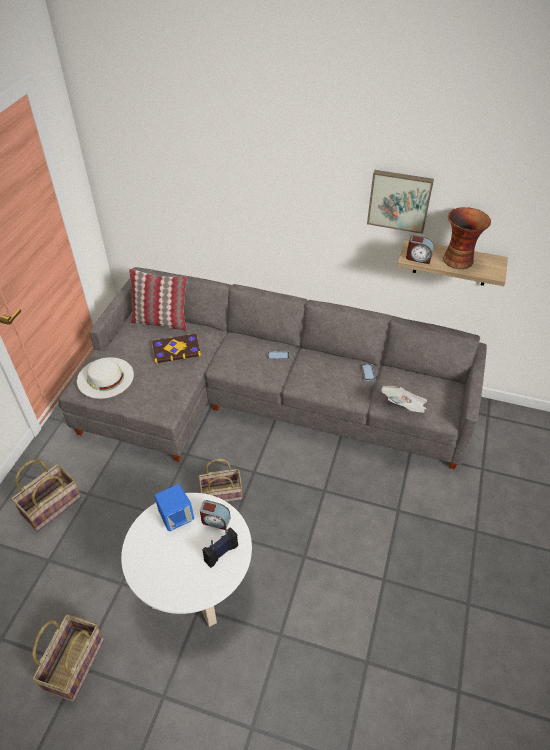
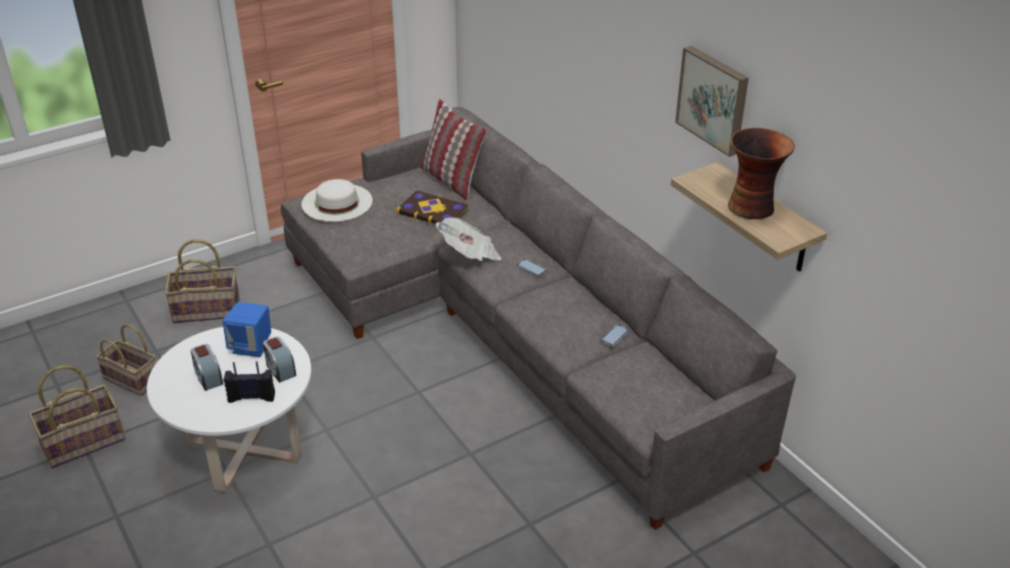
camera: 40 degrees right, 10 degrees down
(222, 493) = (364, 391): basket -> basket (134, 379)
(404, 407) = (611, 390): newspaper -> newspaper (469, 254)
(418, 258) = (702, 185): alarm clock -> alarm clock (208, 377)

